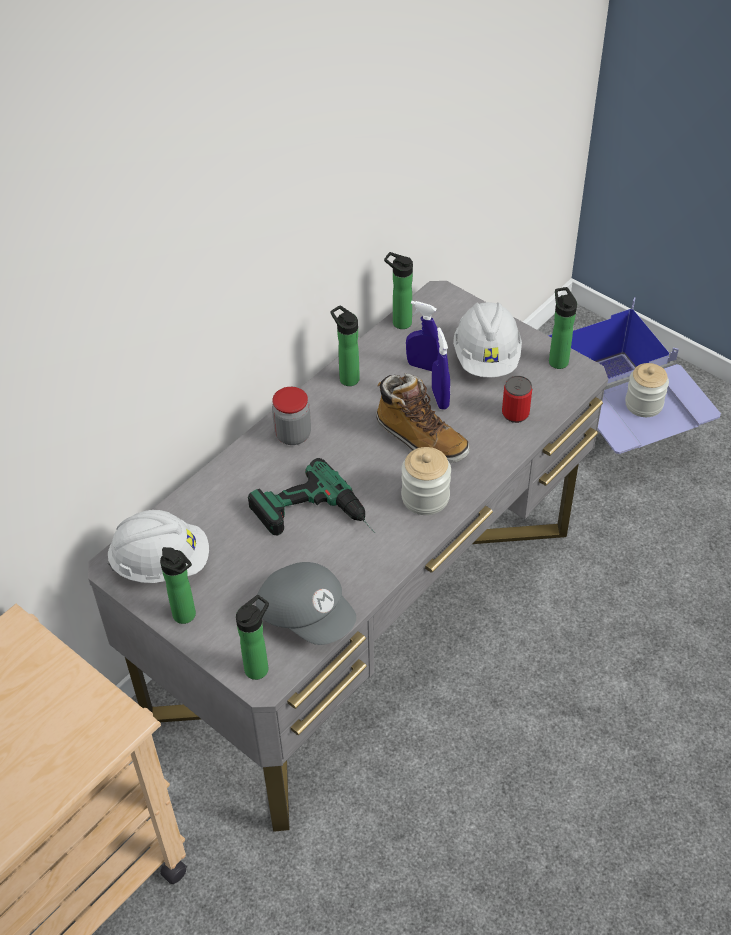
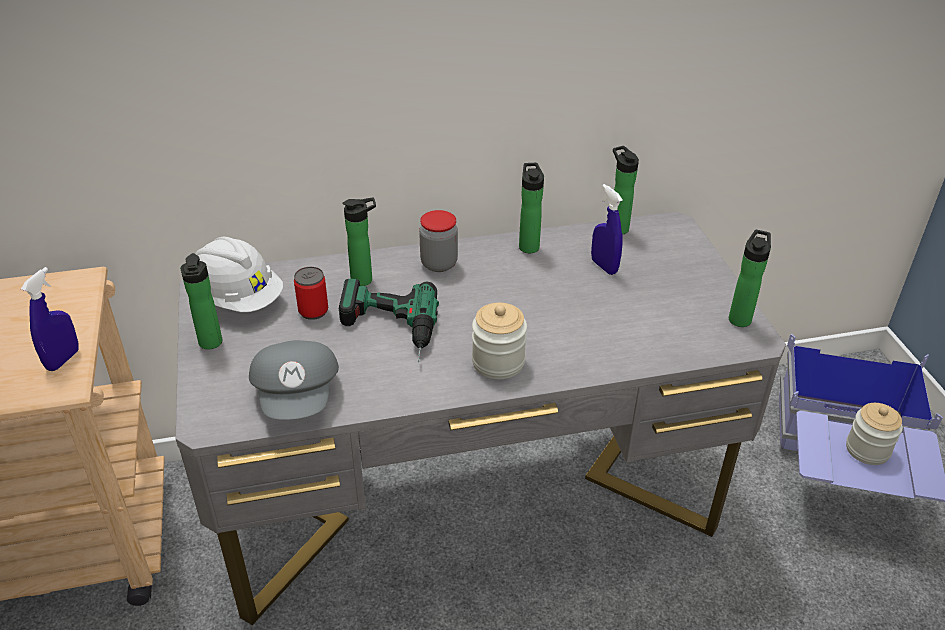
camera: 35 degrees right, 10 degrees down
(259, 667) = (216, 412): bottle -> bottle (365, 279)
(420, 439) = (542, 317): boot -> none
(440, 399) = (593, 296): blue spray bottle -> blue spray bottle (63, 359)
(487, 357) = (671, 286): white hard hat -> none
(515, 413) = (653, 340): can -> can (313, 311)

